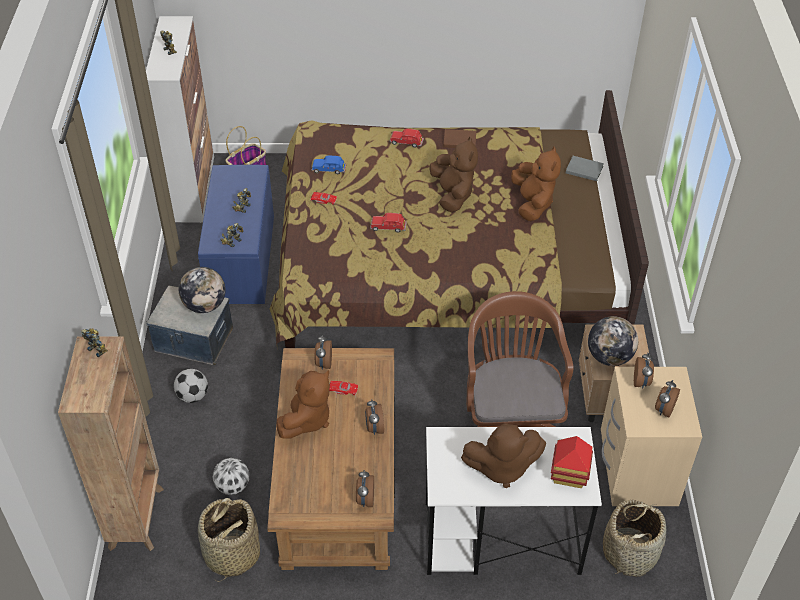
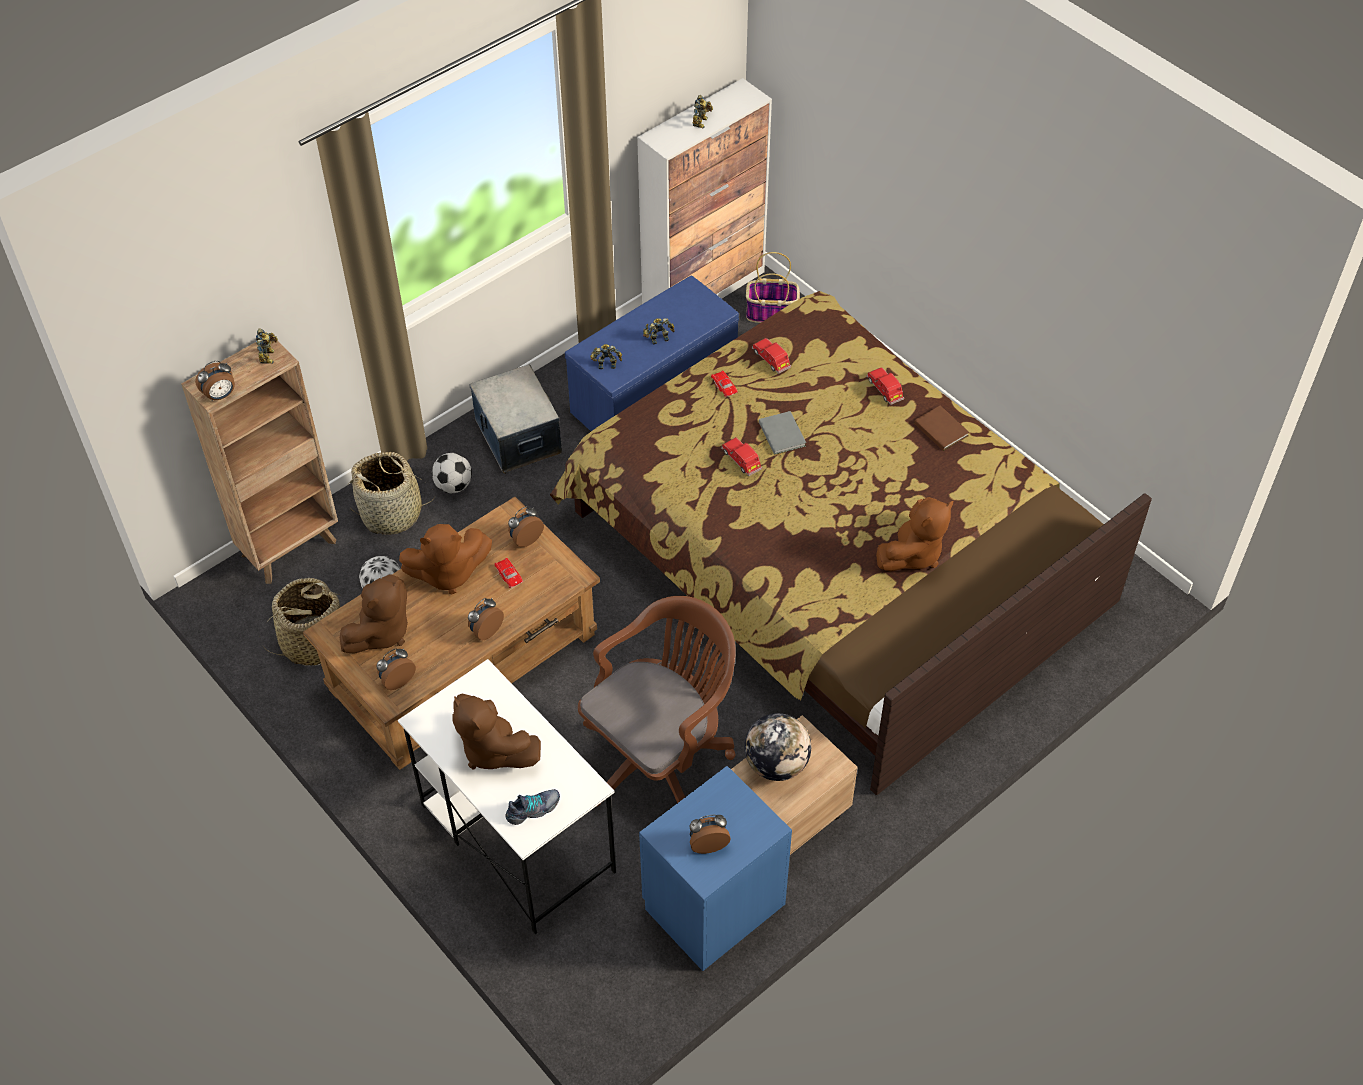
camera: 50 degrees right, 5 degrees up
(205, 305) = (531, 407): globe -> none
(329, 170) = (771, 360): blue toy car -> red toy car
(453, 195) = (848, 479): brown plush toy -> brown plush toy (381, 632)
(569, 475) = (533, 809): toy house -> shoe
(583, 169) = (1028, 563): grey book -> grey book (782, 433)
(630, 552) = (601, 961): basket -> basket (392, 514)
(636, 471) = (713, 904): beige nightstand -> blue nightstand
(641, 382) = (728, 801): alarm clock -> alarm clock (220, 395)

